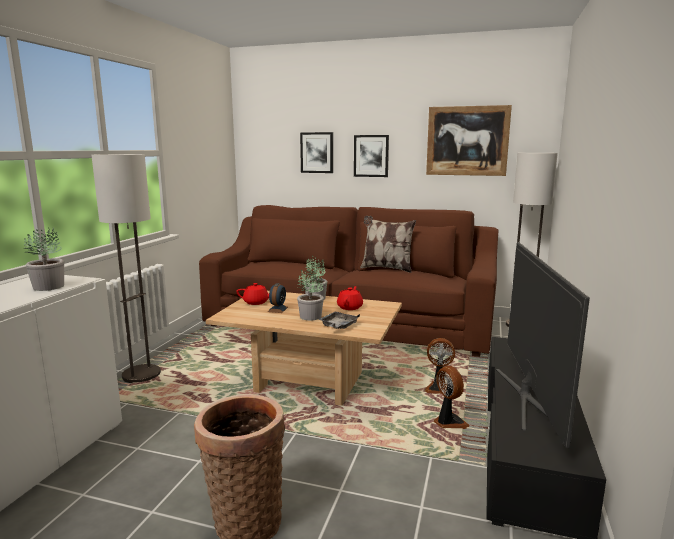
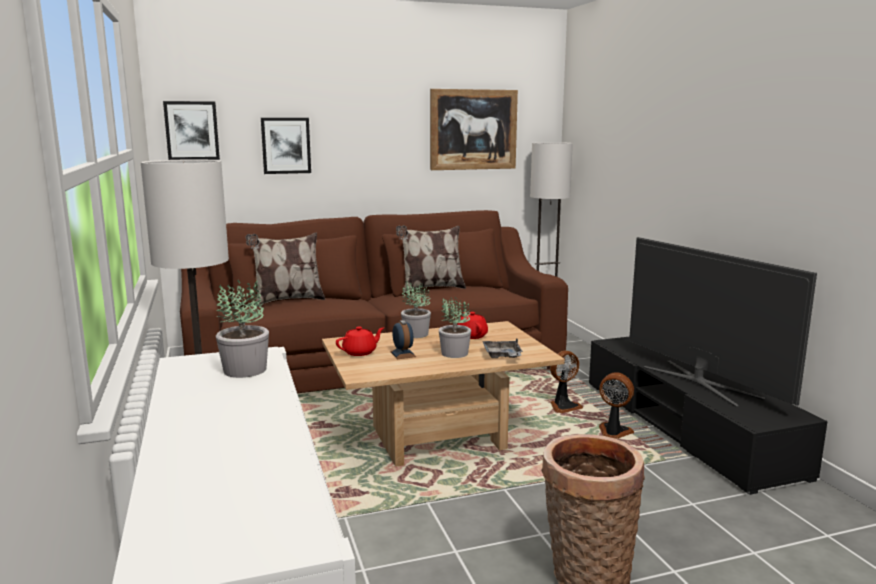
camera: 35 degrees left, 0 degrees up
(279, 261) = (287, 300): none -> pillow
(371, 156) = (361, 149): picture -> picture (192, 130)

